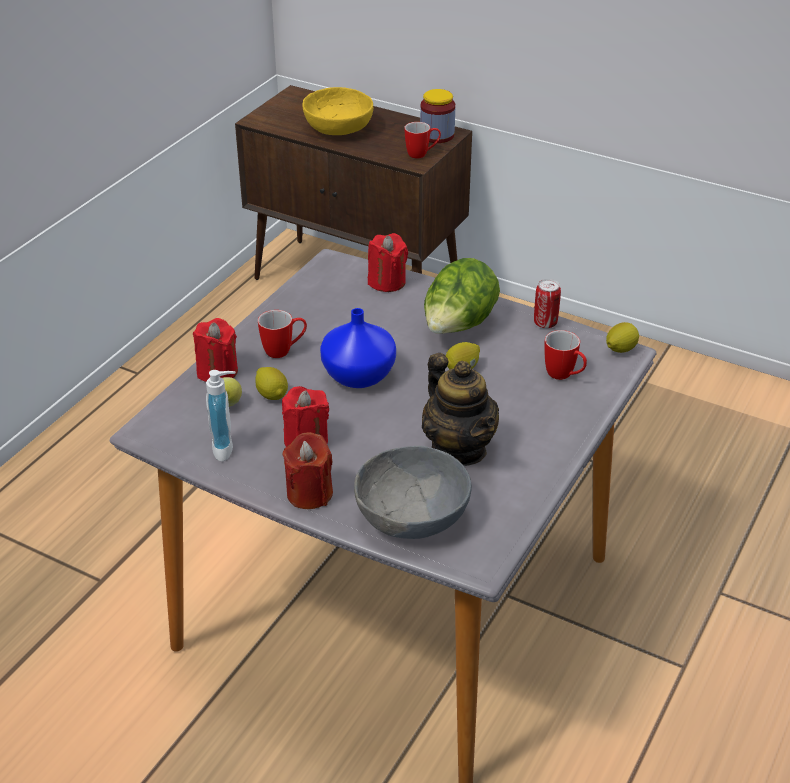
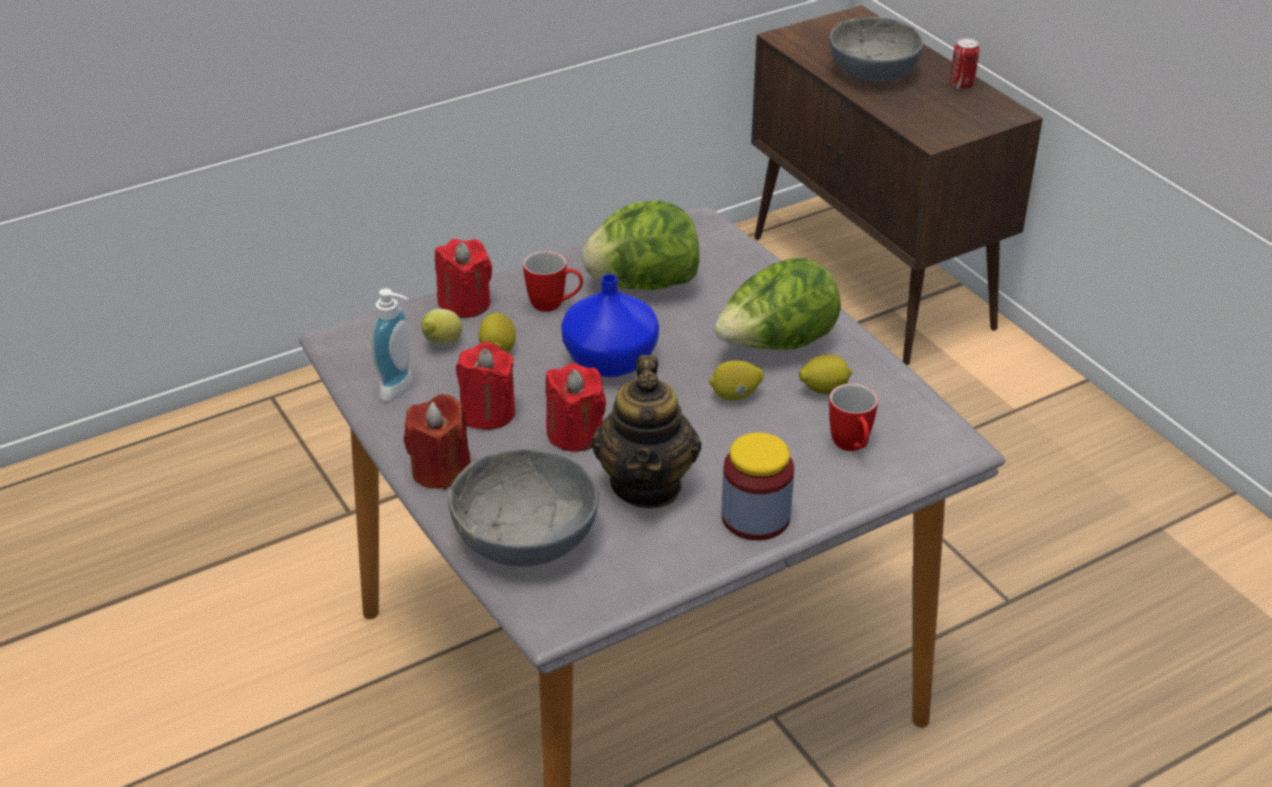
camera: 30 degrees right, 0 degrees up
(333, 316) = (643, 284): none -> lettuce
(337, 129) = (871, 72): yellow bowl -> grey bowl
(387, 282) = (740, 265): red candle -> red candle (575, 434)
(422, 154) = (950, 130): mug -> none
(437, 135) = (990, 112): jar -> jar (755, 517)
(545, 323) = (888, 376): can -> can (961, 85)
(620, 349) = (954, 441): lemon -> lemon (823, 390)

